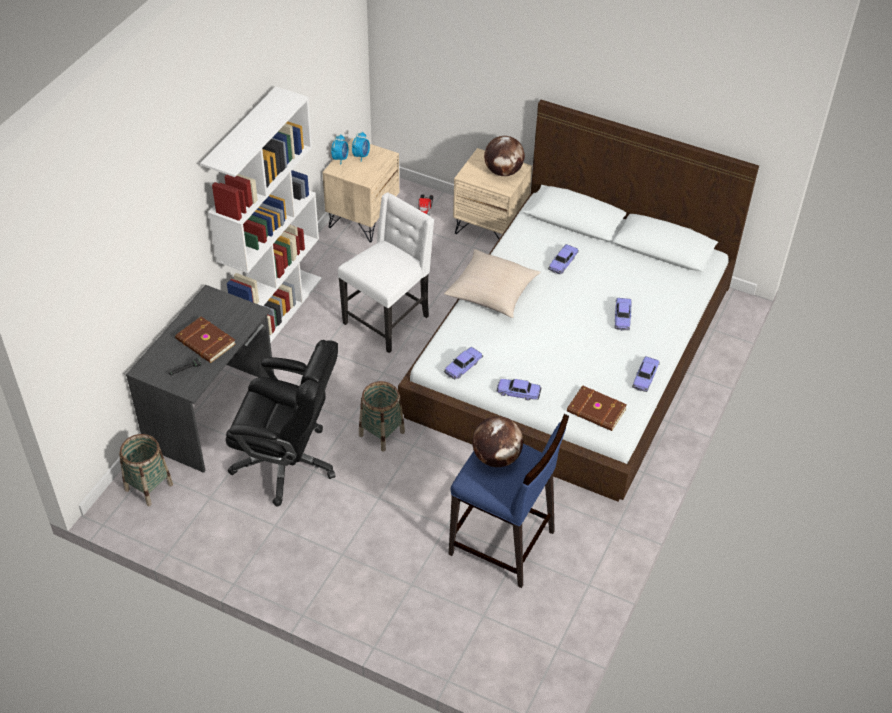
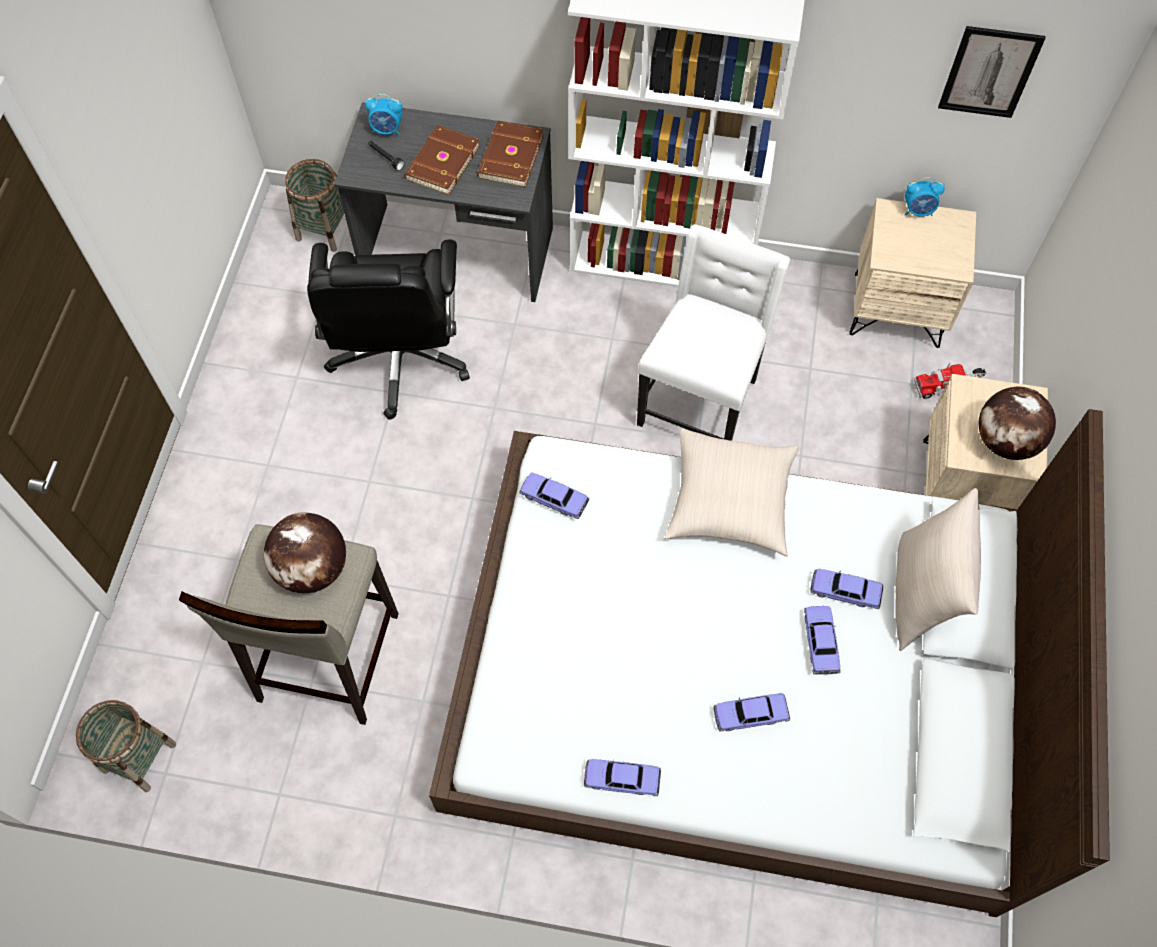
camera: 75 degrees right, 15 degrees up
(333, 59) = (989, 72): none -> picture
(361, 156) = (939, 235): alarm clock -> alarm clock (387, 130)
(381, 433) = (482, 453): basket -> basket (139, 757)
(388, 320) = (700, 401): white chair -> white chair turned 90 degrees counterclockwise
(502, 544) = (327, 658): blue stool -> beige stool
(518, 393) = (526, 589): toy car -> toy car (820, 642)
(573, 235) = (921, 593): none -> beige pillow
(596, 411) = (521, 714): brown book -> brown book (509, 156)

